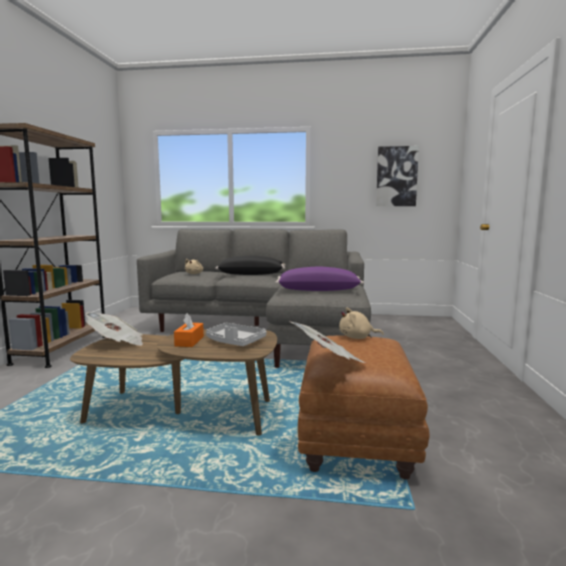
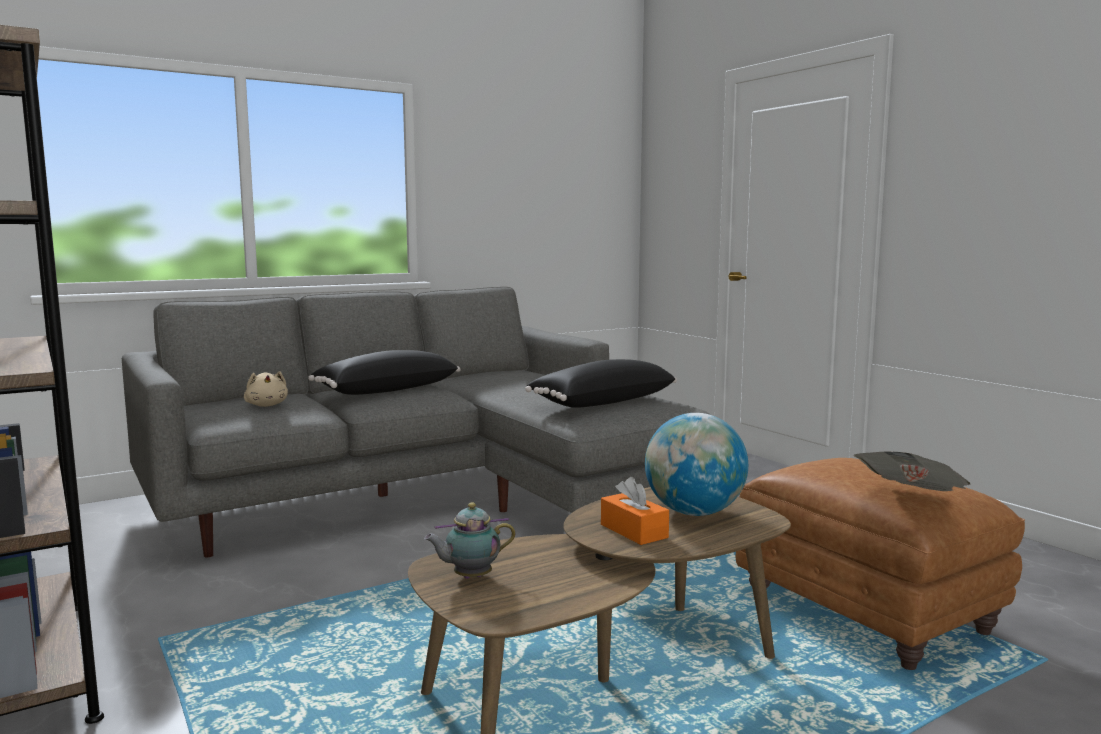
camera: 40 degrees left, 0 degrees up
(117, 343) = (470, 577): newspaper -> teapot
(234, 342) = (694, 513): grey tray -> globe
(318, 290) = (601, 402): purple pillow -> black pillow
(357, 337) = (833, 464): beige plush toy -> none
(396, 176) = (555, 189): picture -> none

